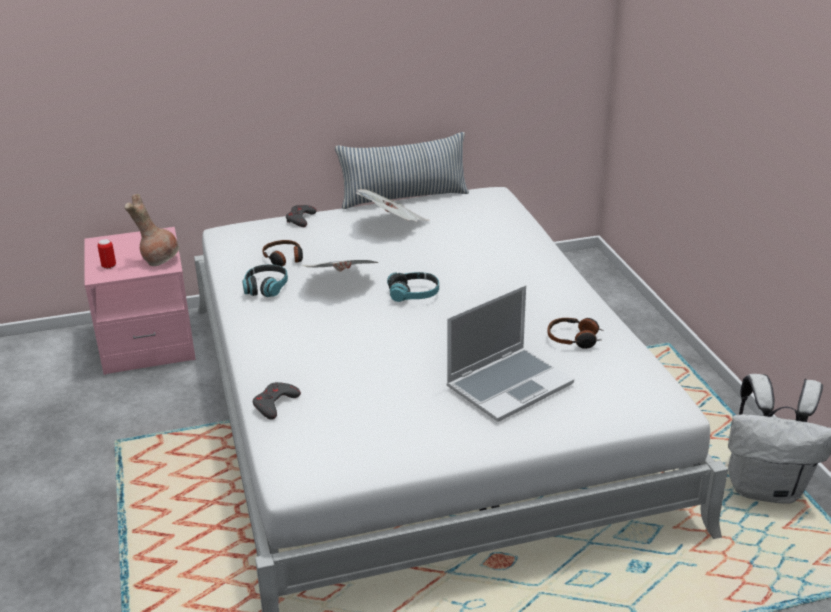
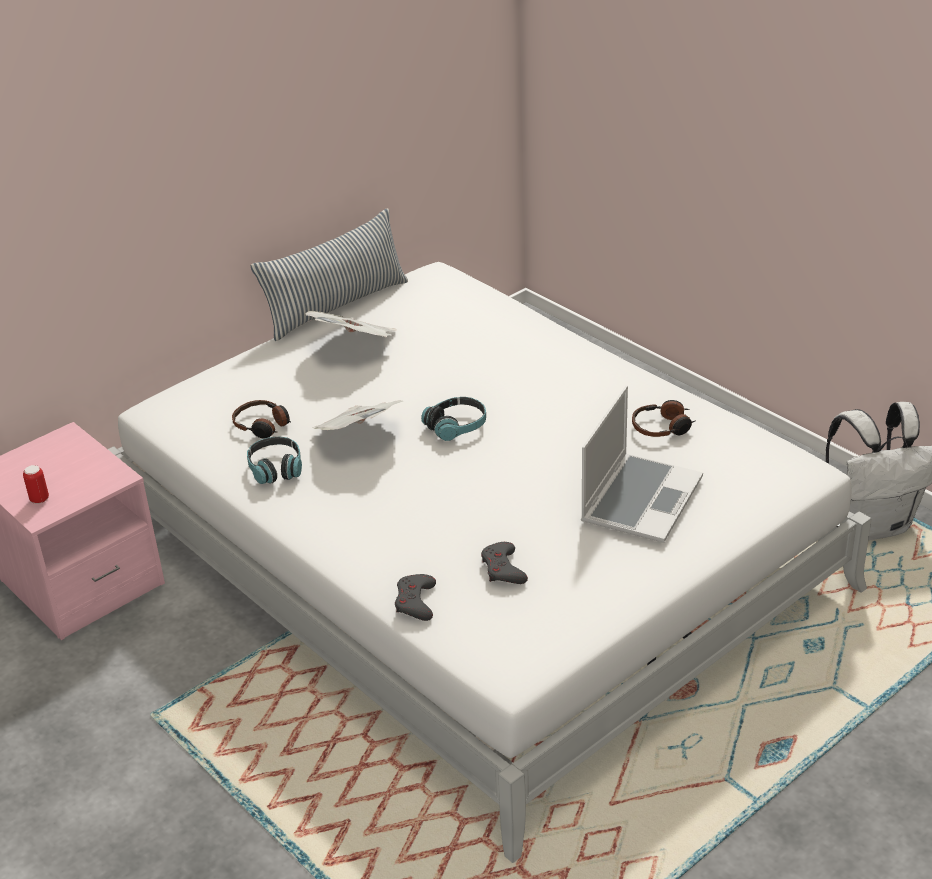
camera: 25 degrees left, 5 degrees up
(159, 260) = (100, 472): brown vase -> none
(300, 219) = (234, 368): grey game controller -> grey game controller (503, 569)

